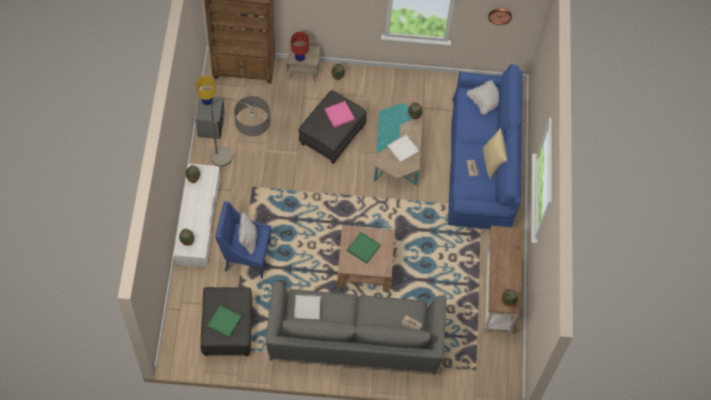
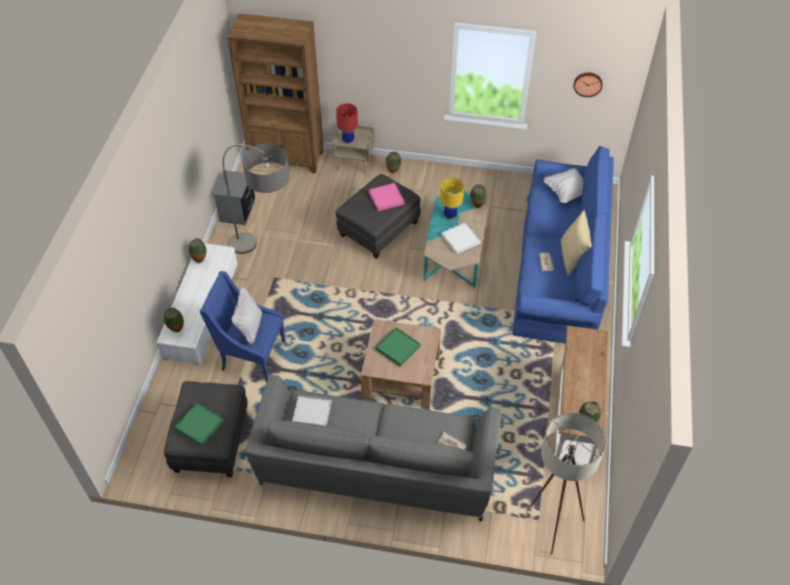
camera: 10 degrees right, 10 degrees down
(207, 102) = (231, 177): yellow table lamp -> yellow table lamp (450, 216)
(483, 370) = (550, 522): none -> beige floor lamp

